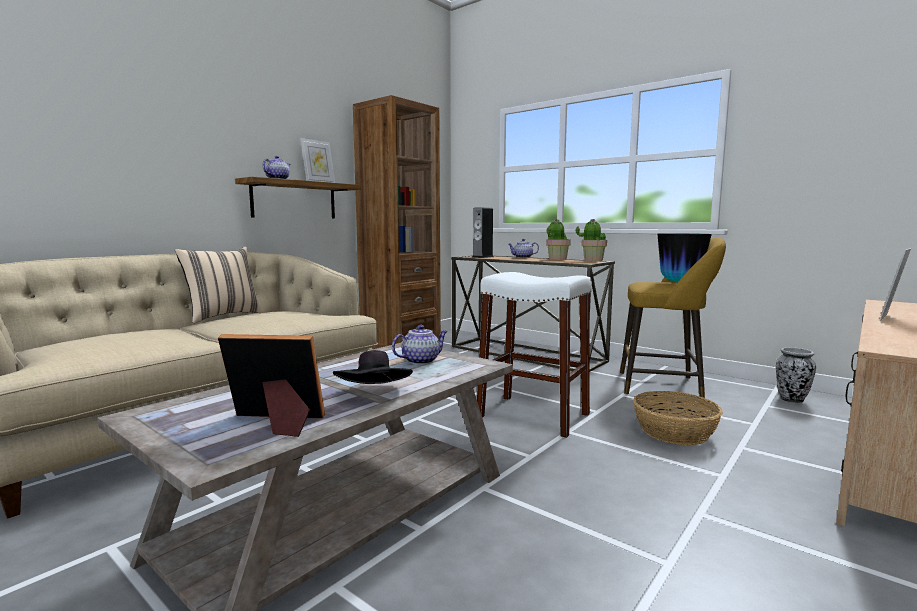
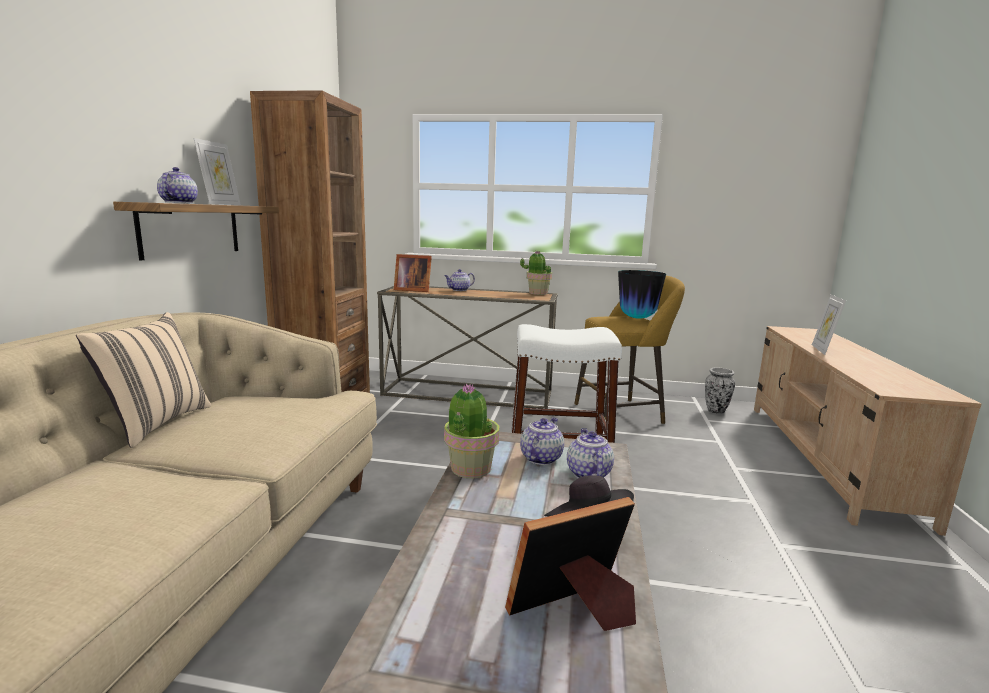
camera: 30 degrees left, 5 degrees up
(438, 372) = (588, 473): none -> teapot
(482, 257) = (412, 290): speaker -> picture frame
(557, 259) = (500, 292): potted plant -> potted plant (470, 469)
(675, 432) = (680, 464): basket -> none

